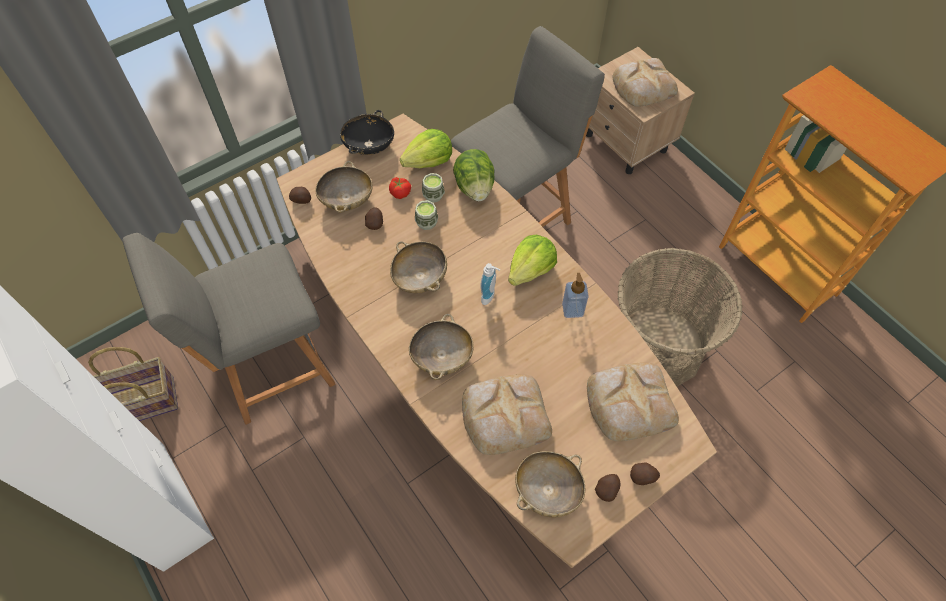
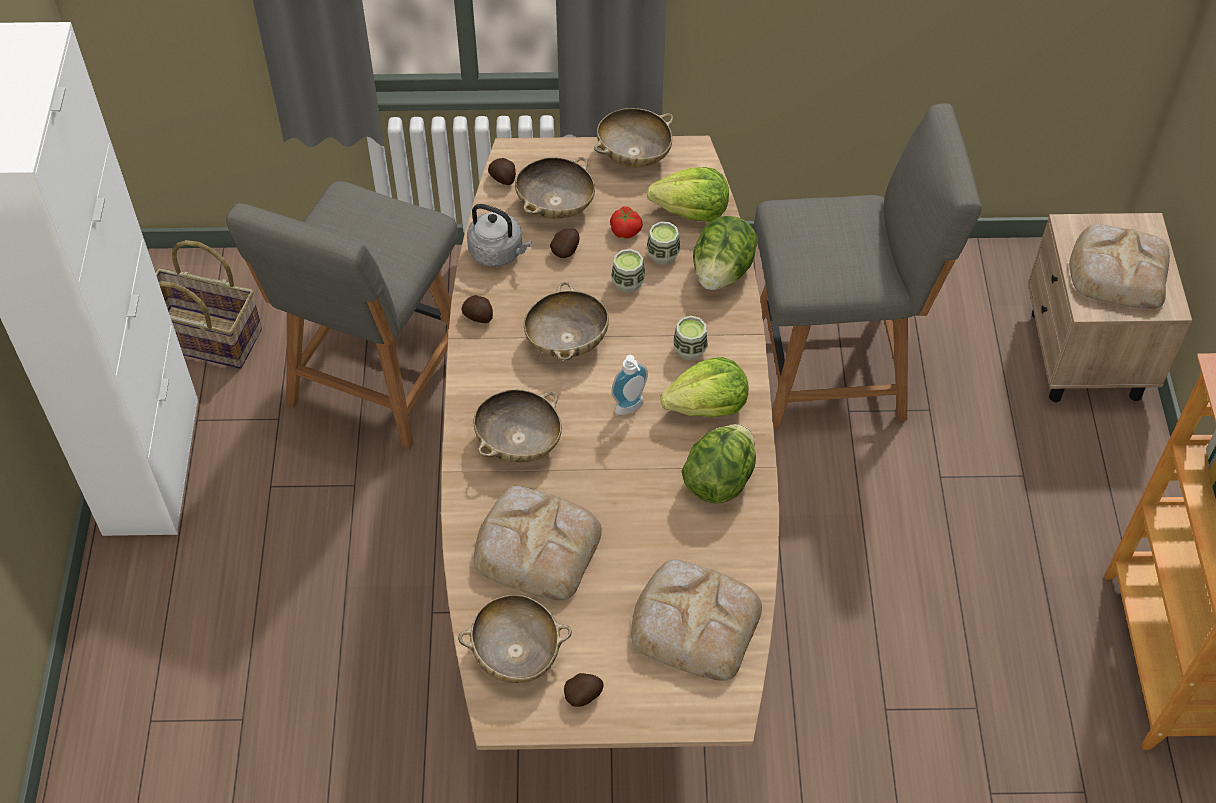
camera: 35 degrees right, 5 degrees down
(270, 368) = (375, 382): grey chair -> grey chair turned 75 degrees counterclockwise
(335, 247) = (499, 252): none -> grey kettle
(369, 146) = (633, 154): black bowl -> beige bowl
(494, 242) = (690, 349): none -> cup
(572, 309) = (719, 480): soap dispenser -> lettuce
(643, 477) = (637, 710): potato -> potato (479, 317)
(657, 346) = (893, 650): basket -> none

